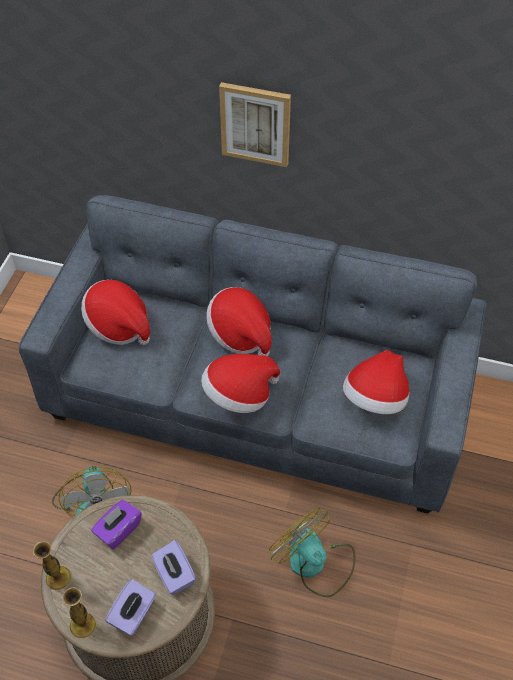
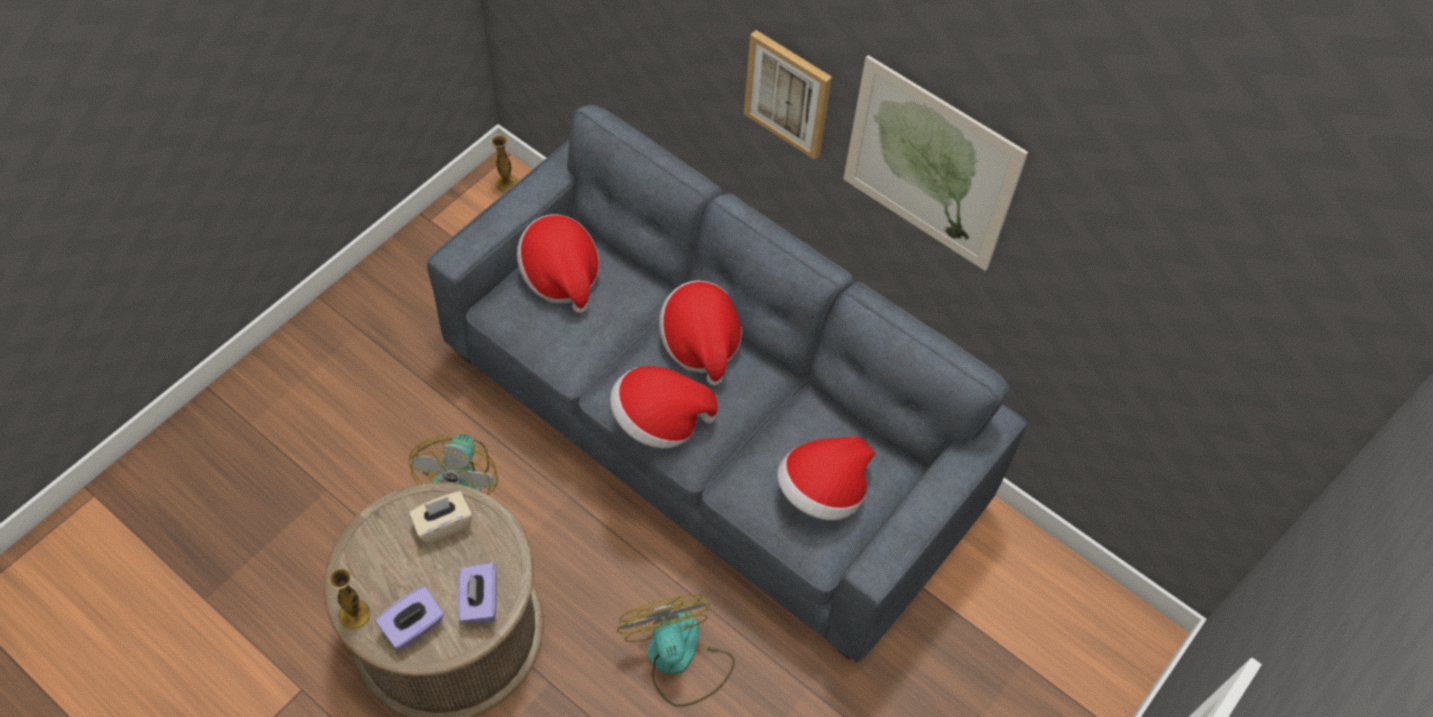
camera: 20 degrees right, 5 degrees up
(58, 577) = (353, 550): vase -> vase (507, 184)
(118, 530) = (443, 524): purple tissue box -> beige tissue box
(381, 133) = (930, 165): none -> picture

